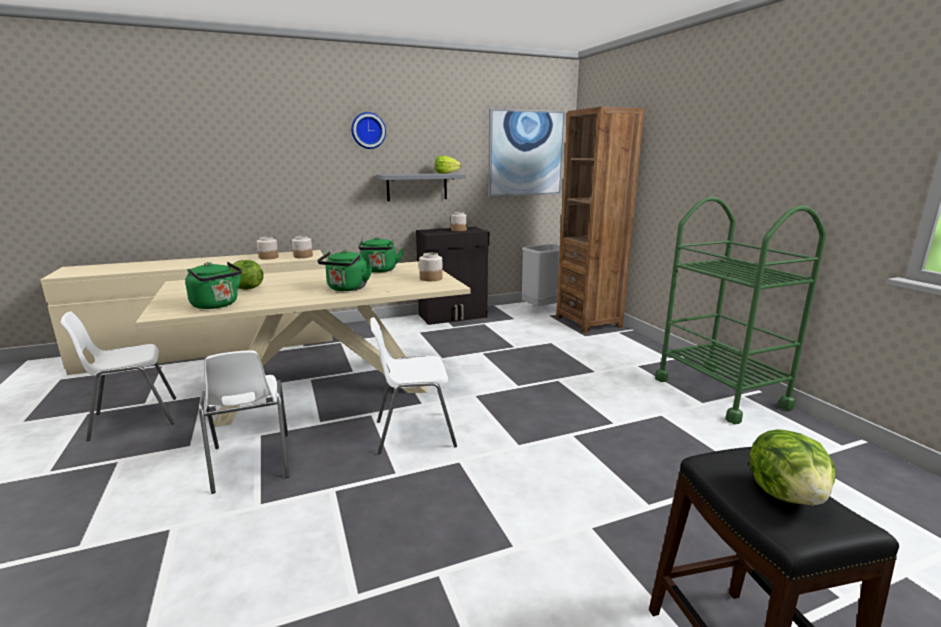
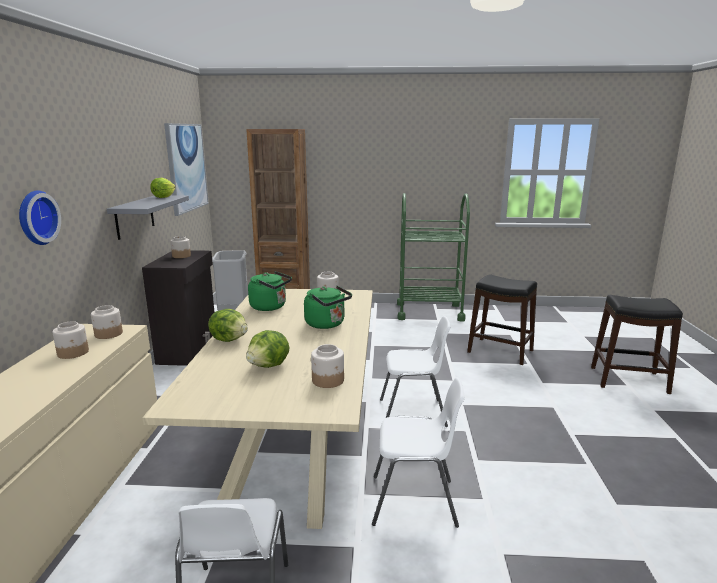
camera: 65 degrees left, 0 degrees up
(217, 305) = (328, 380): green kettle -> jar
(368, 130) = (93, 154): wall clock -> wall clock (35, 217)
(414, 433) = (413, 413): white chair -> white chair turned 105 degrees counterclockwise
(663, 471) = (500, 351): none -> black stool
(786, 495) = (646, 301): lettuce -> lettuce (229, 339)

